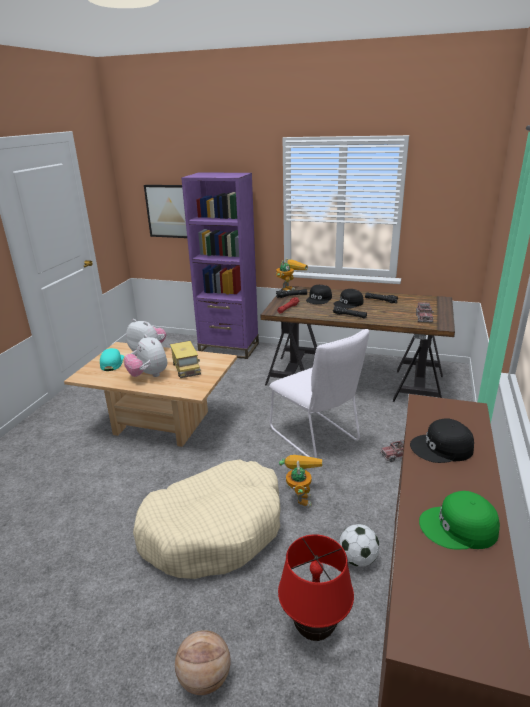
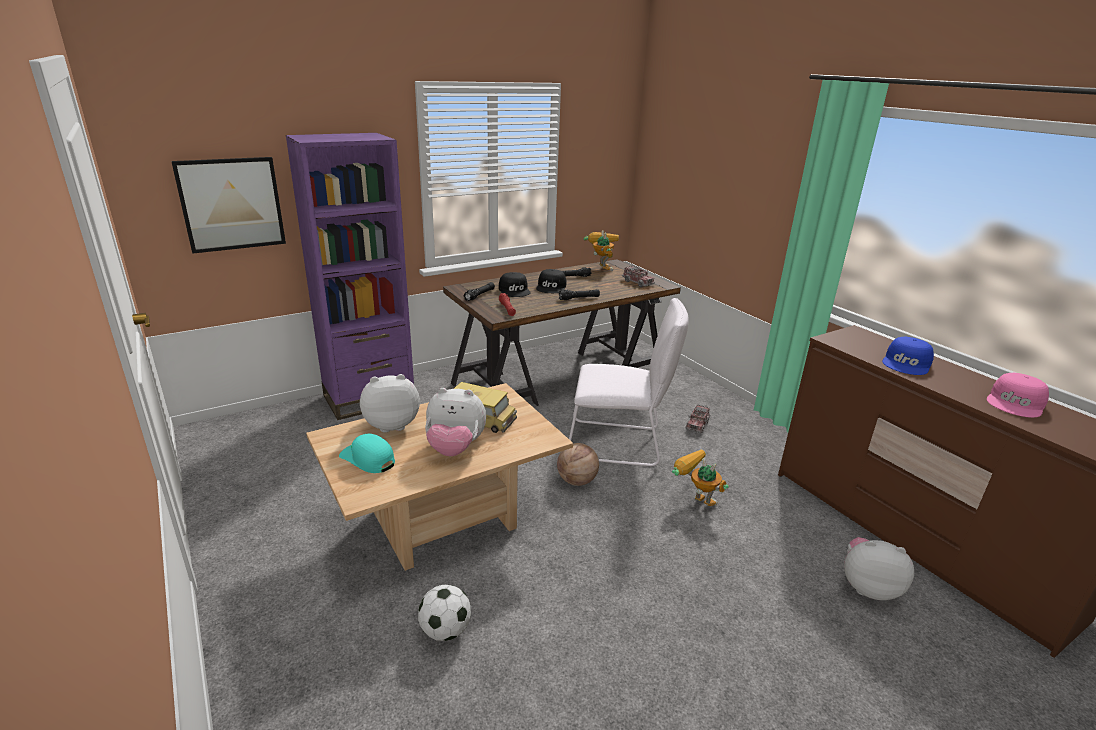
camera: 50 degrees left, 0 degrees up
(205, 678) = (886, 687): basketball -> basketball (577, 481)
(214, 529) = (687, 577): beige dog bed -> none
(289, 289) = (459, 289): toy robot -> toy robot (600, 267)
(314, 629) = (868, 587): red table lamp -> plush toy
(357, 559) = (804, 518): football -> football (445, 631)
(442, 448) = (907, 363): black cap -> blue cap
(459, 528) = (1016, 403): green cap -> pink cap

